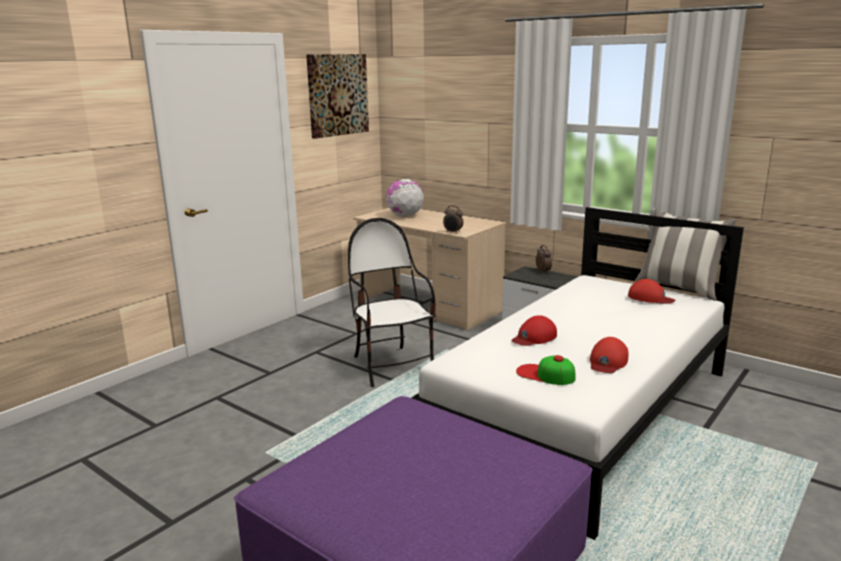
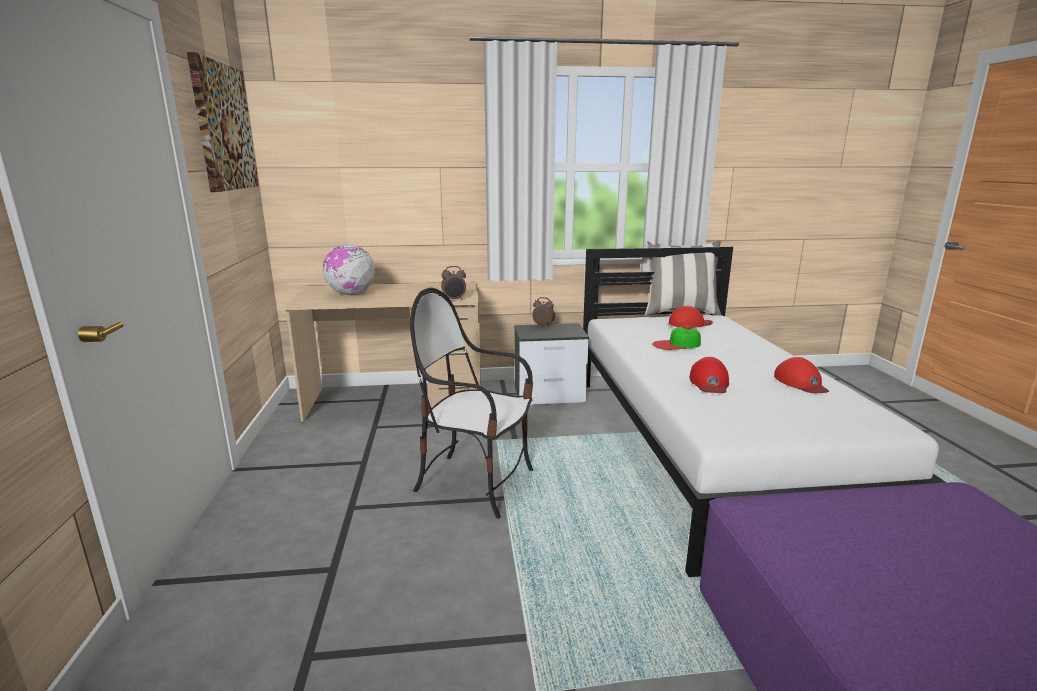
camera: 45 degrees left, 0 degrees up
(545, 374) = (803, 412): cap -> cap (676, 344)

